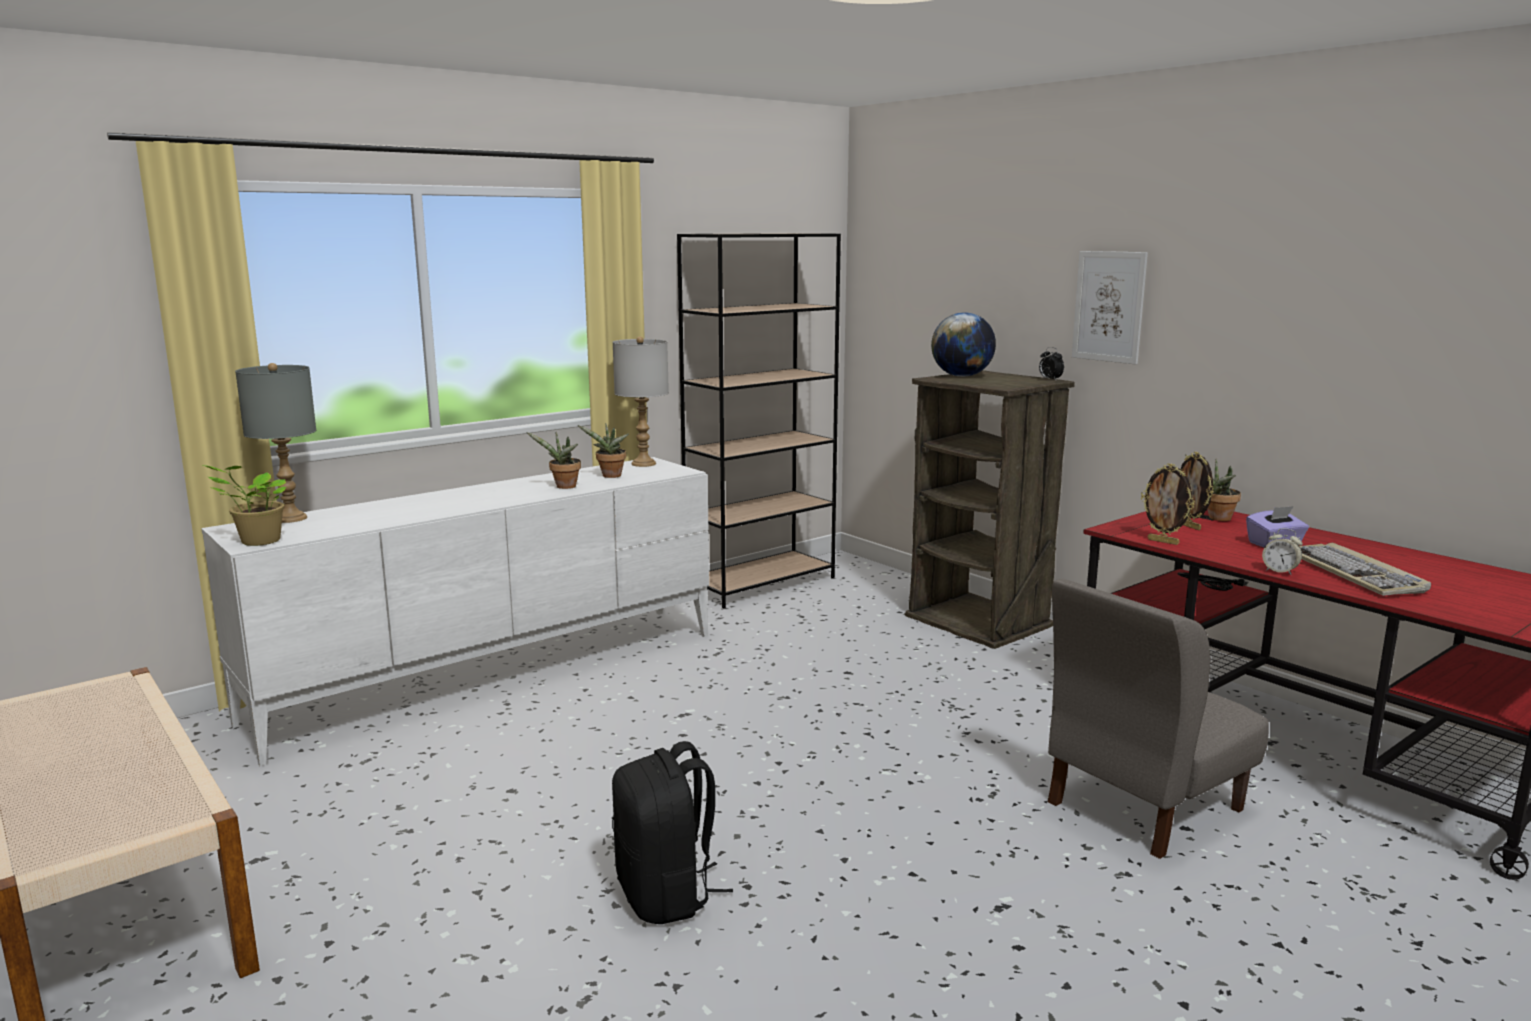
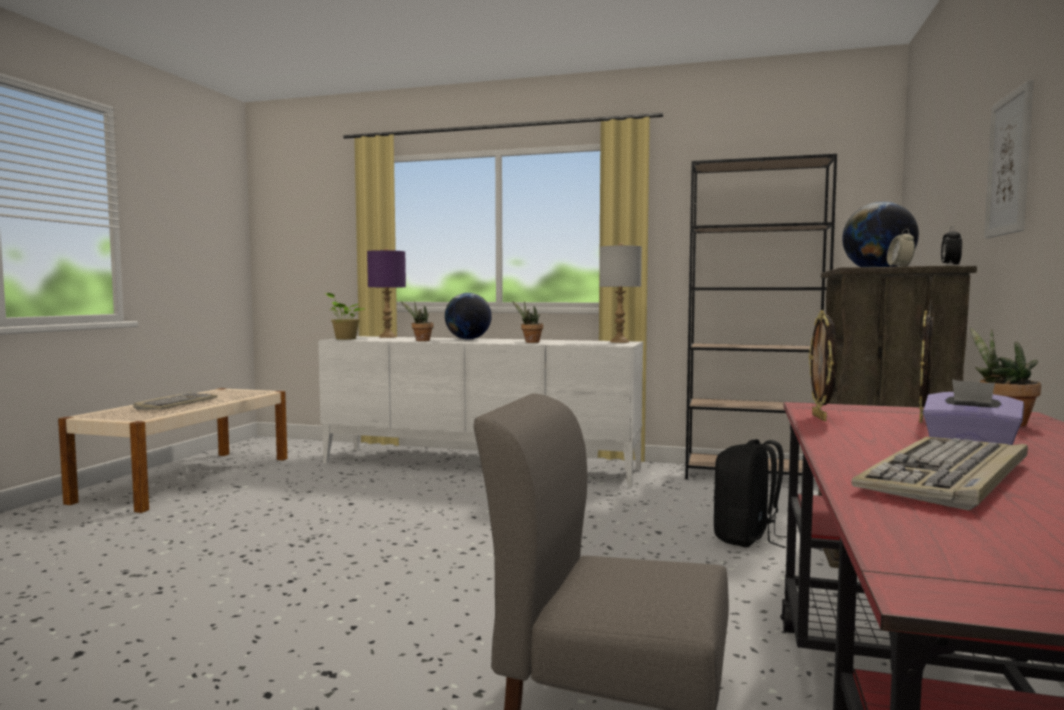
camera: 55 degrees right, 10 degrees down
(94, 765) = (176, 404): none -> keyboard
(291, 518) = (388, 337): grey table lamp -> purple table lamp
(448, 497) = (468, 339): none -> globe
(610, 476) = (573, 342): potted plant -> potted plant (420, 340)
(666, 895) = (262, 564): black backpack -> black backpack (747, 538)
(1280, 571) = (837, 452): alarm clock -> alarm clock (899, 267)

